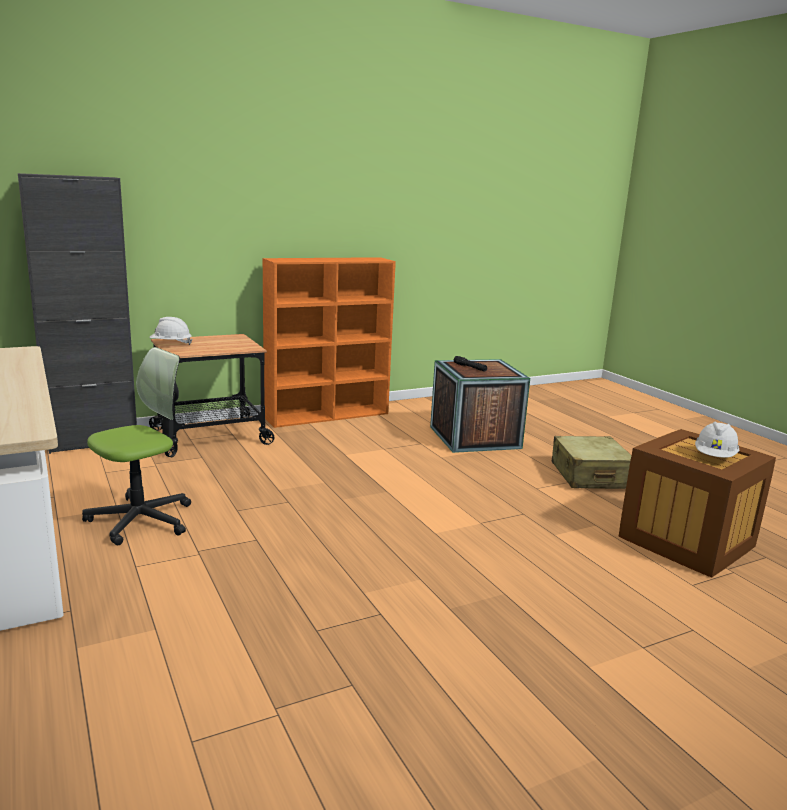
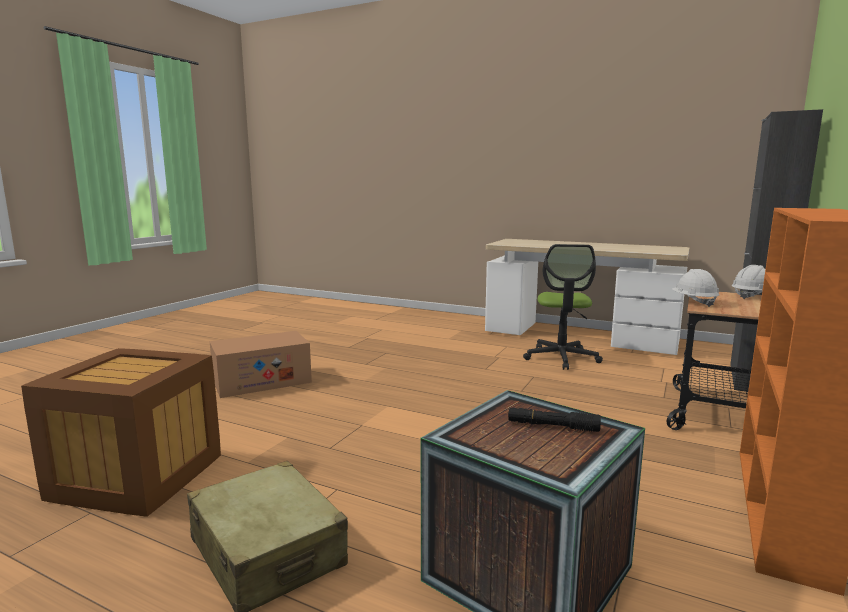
camera: 145 degrees right, 5 degrees down
(558, 634) = (262, 381): none -> cardboard box
(714, 457) = (113, 369): white hard hat -> white hard hat (694, 302)

